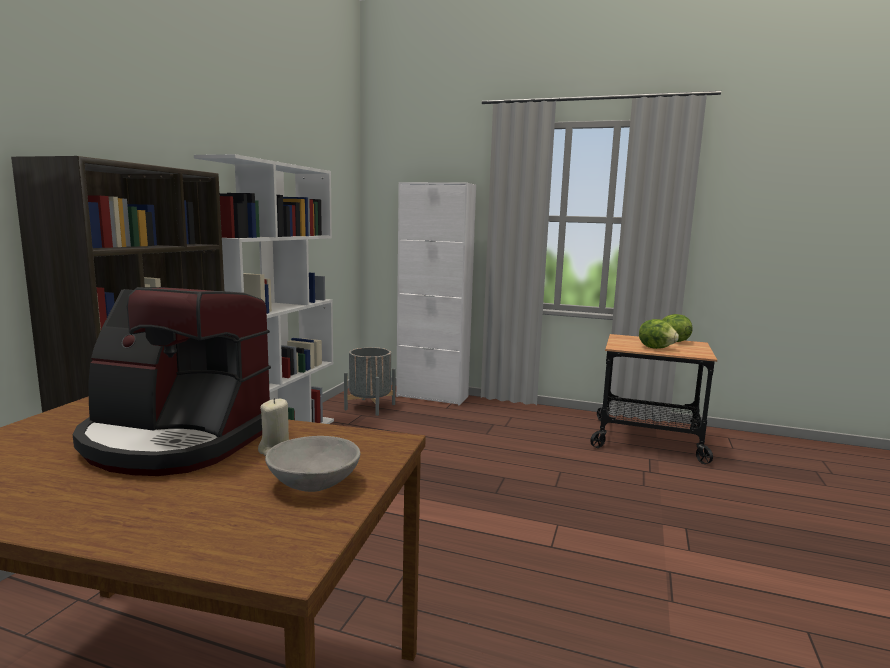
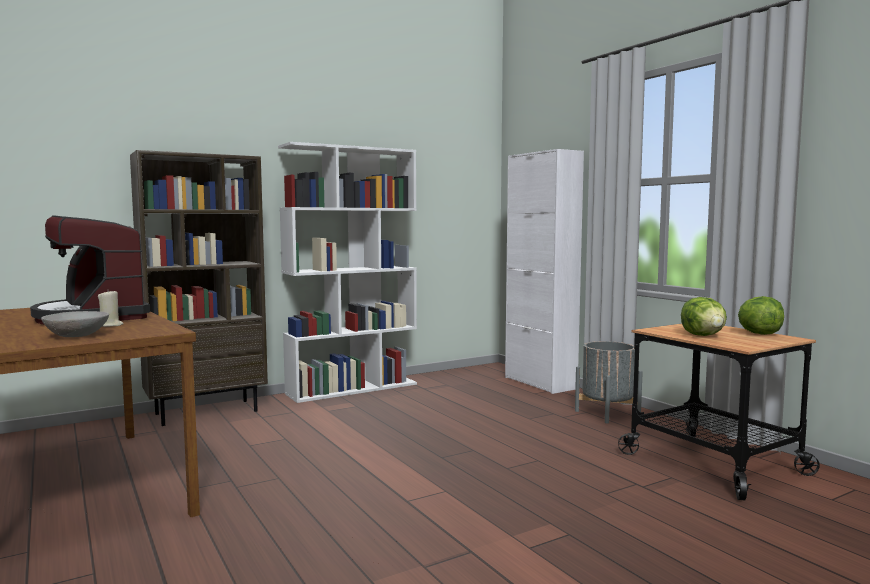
camera: 40 degrees right, 5 degrees down
(370, 407) = (465, 380): grey planter -> grey planter (607, 413)

